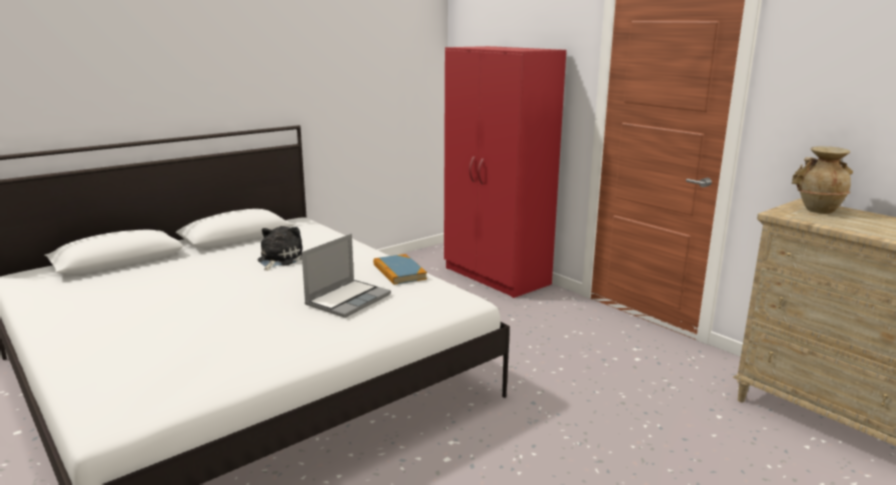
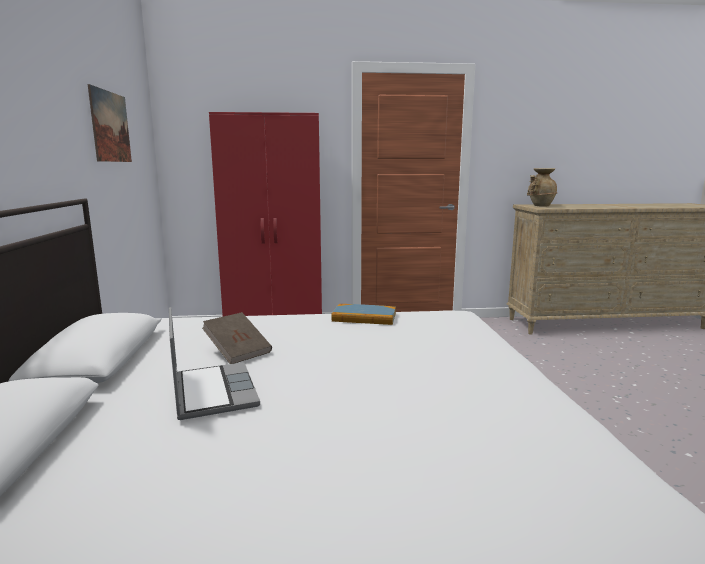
camera: 55 degrees left, 5 degrees down
(279, 259) = (238, 351): plush toy -> brown book
(348, 299) = (407, 345): laptop -> laptop (212, 391)
(357, 65) = (110, 127): none -> picture

